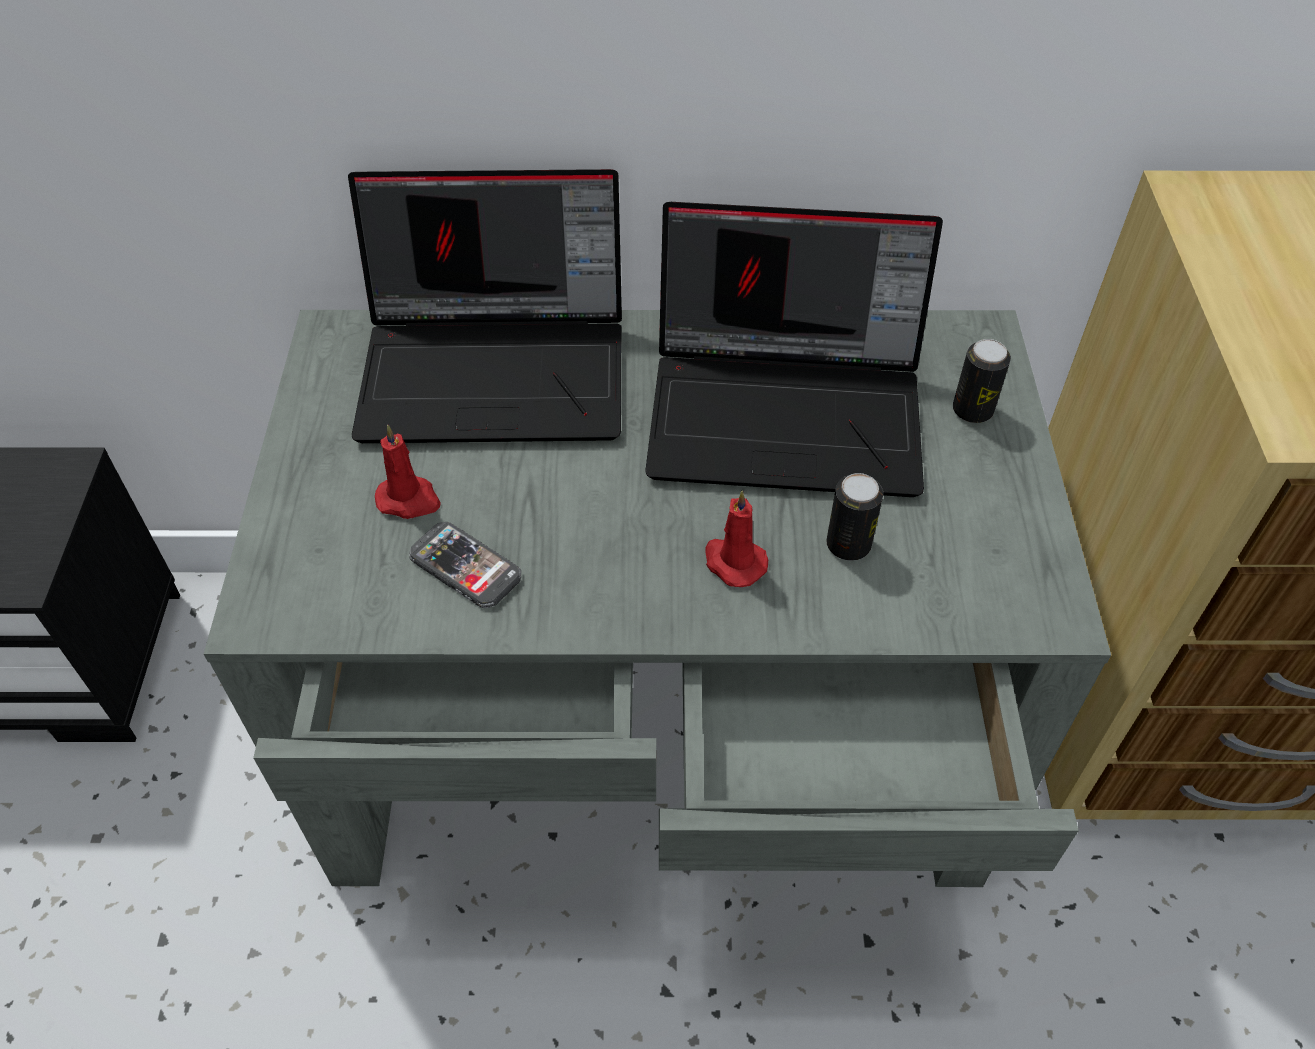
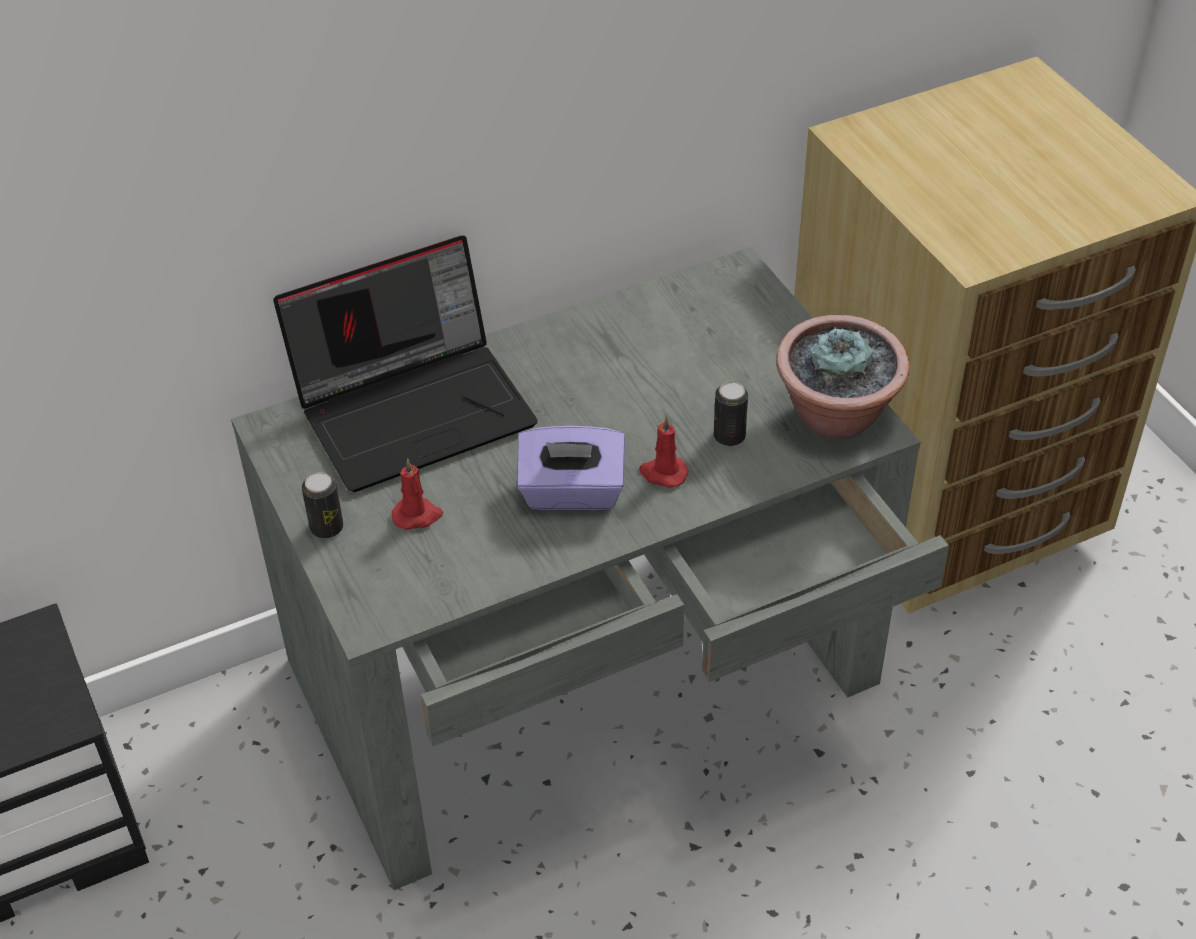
camera: 25 degrees left, 5 degrees down
(465, 567) = (488, 541): phone -> none
(605, 543) = (572, 493): none -> purple tissue box
(789, 410) = (640, 365): laptop -> none
(972, 410) = (759, 324): can -> can (327, 527)
(1008, 573) = (836, 417): none -> potted plant

